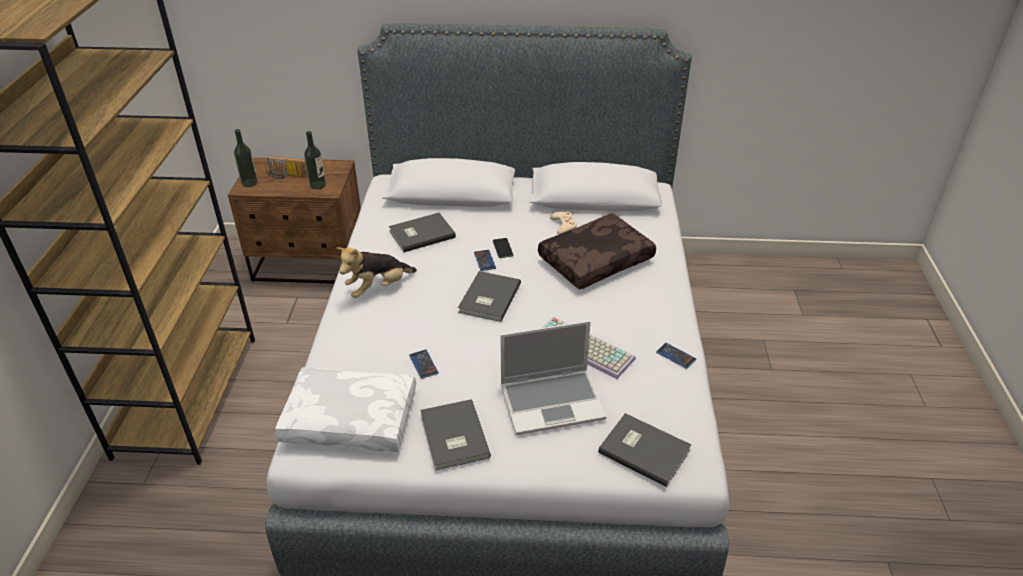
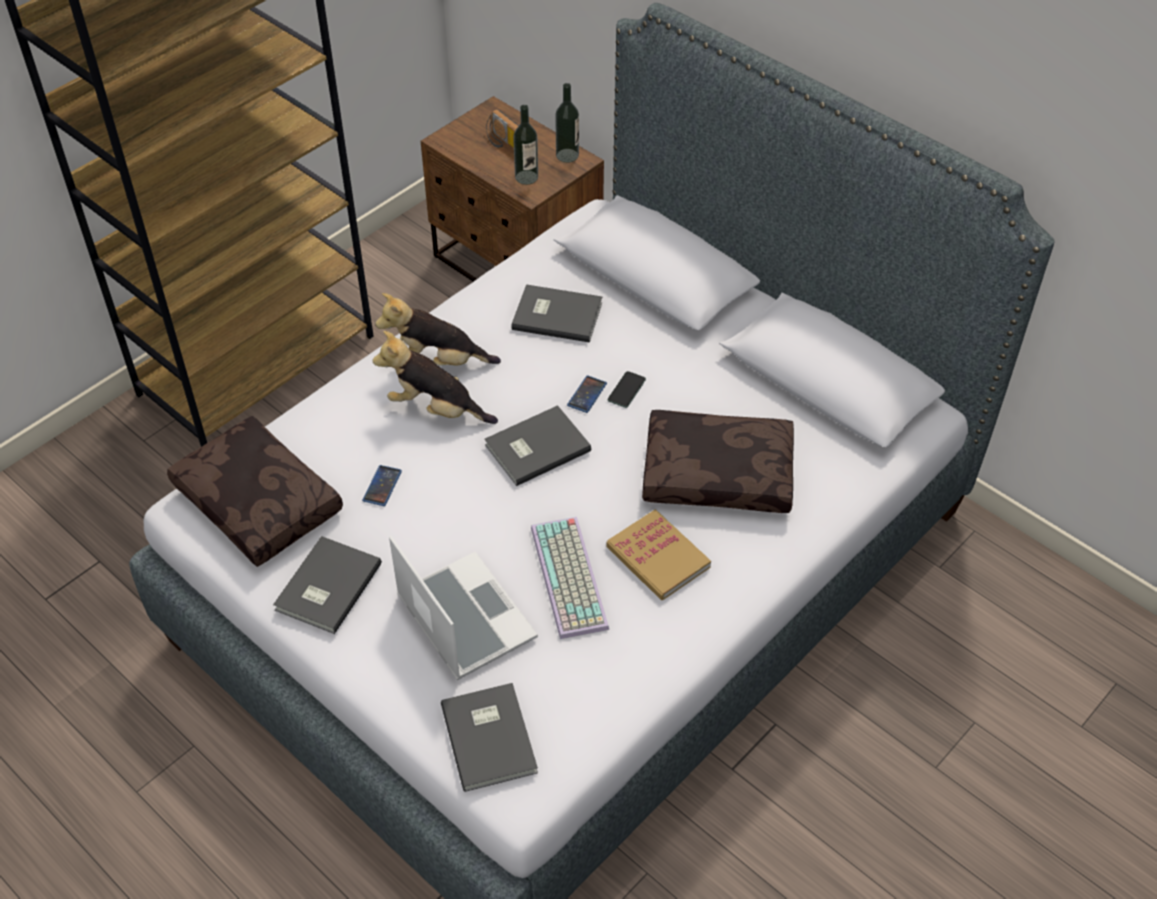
camera: 40 degrees right, 10 degrees up
(249, 183) = (457, 135): bottle -> bottle (567, 155)
(352, 418) = (261, 502): white pillow -> brown pillow
(406, 310) = (436, 409): none -> plush toy
(553, 402) = (463, 617): laptop -> laptop turned 150 degrees counterclockwise
(563, 225) = (737, 400): beige game controller -> none
(615, 312) = (658, 557): none -> book
(676, 356) = (660, 658): phone -> none

